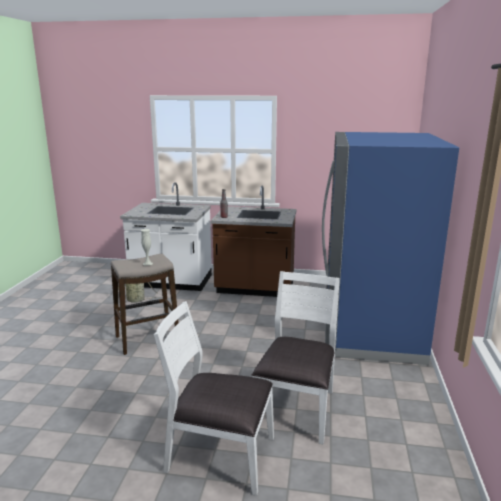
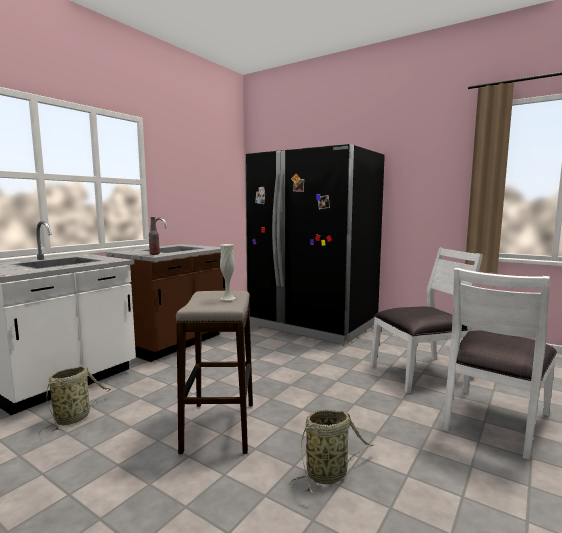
camera: 65 degrees left, 10 degrees down
(114, 385) = (329, 474): none -> basket
(296, 408) = (421, 373): white chair -> white chair turned 120 degrees clockwise
(370, 329) = (313, 324): blue fridge -> black fridge

